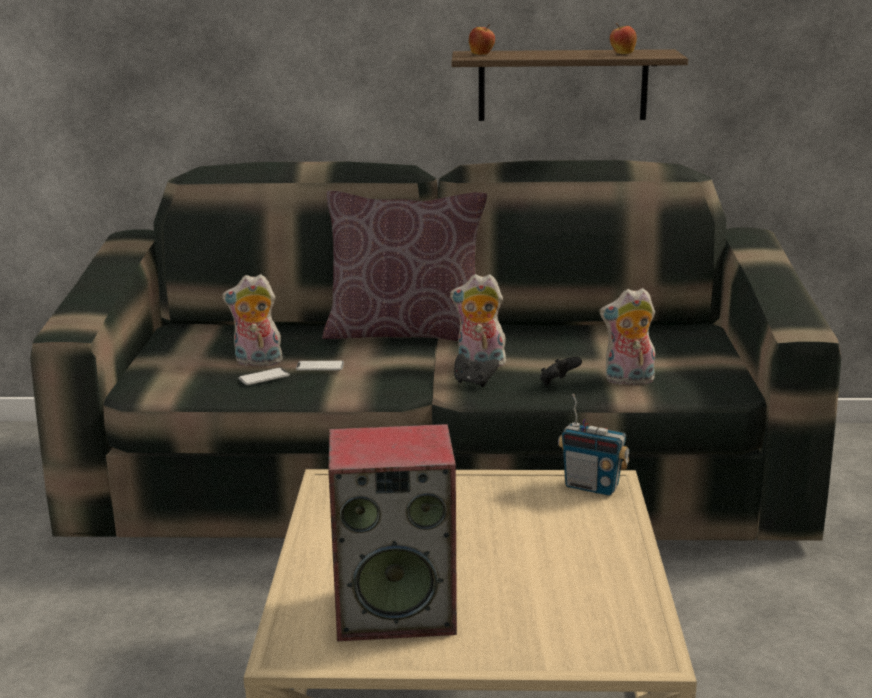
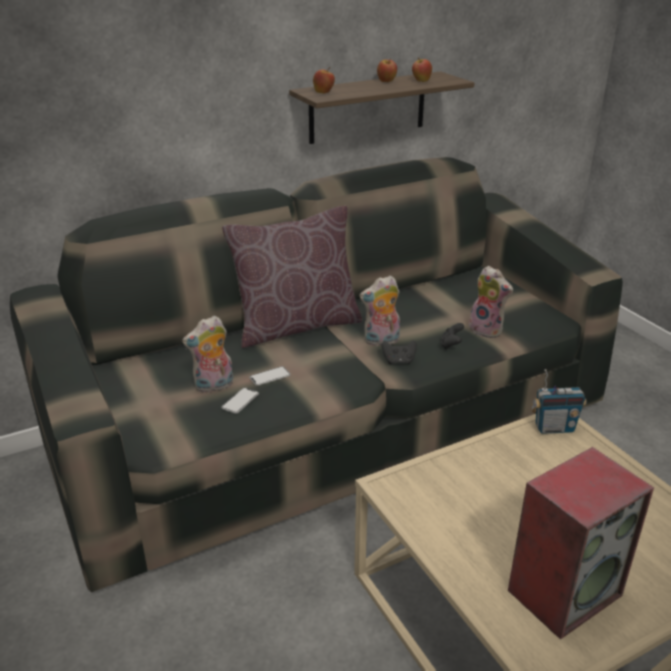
camera: 30 degrees left, 10 degrees up
(579, 52) = (386, 81): none -> apple
(628, 381) = (487, 330): plush toy -> plush toy turned 105 degrees counterclockwise

